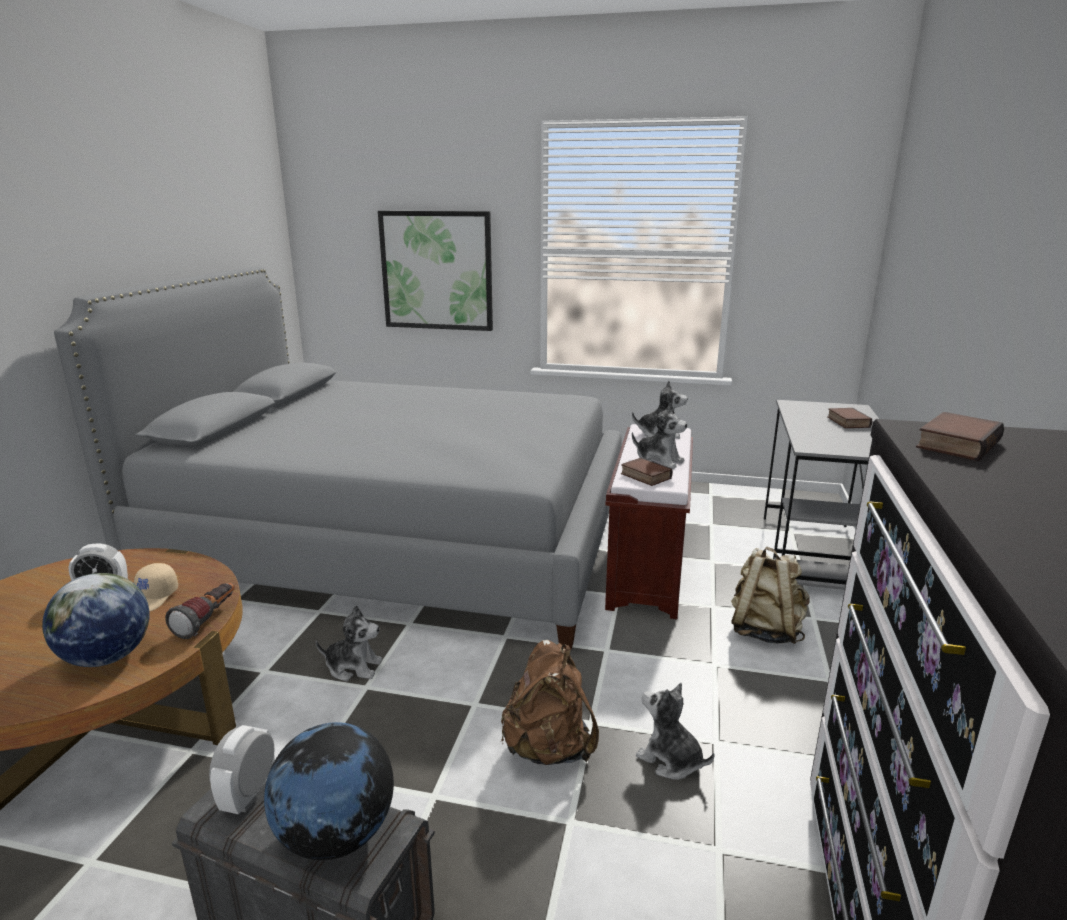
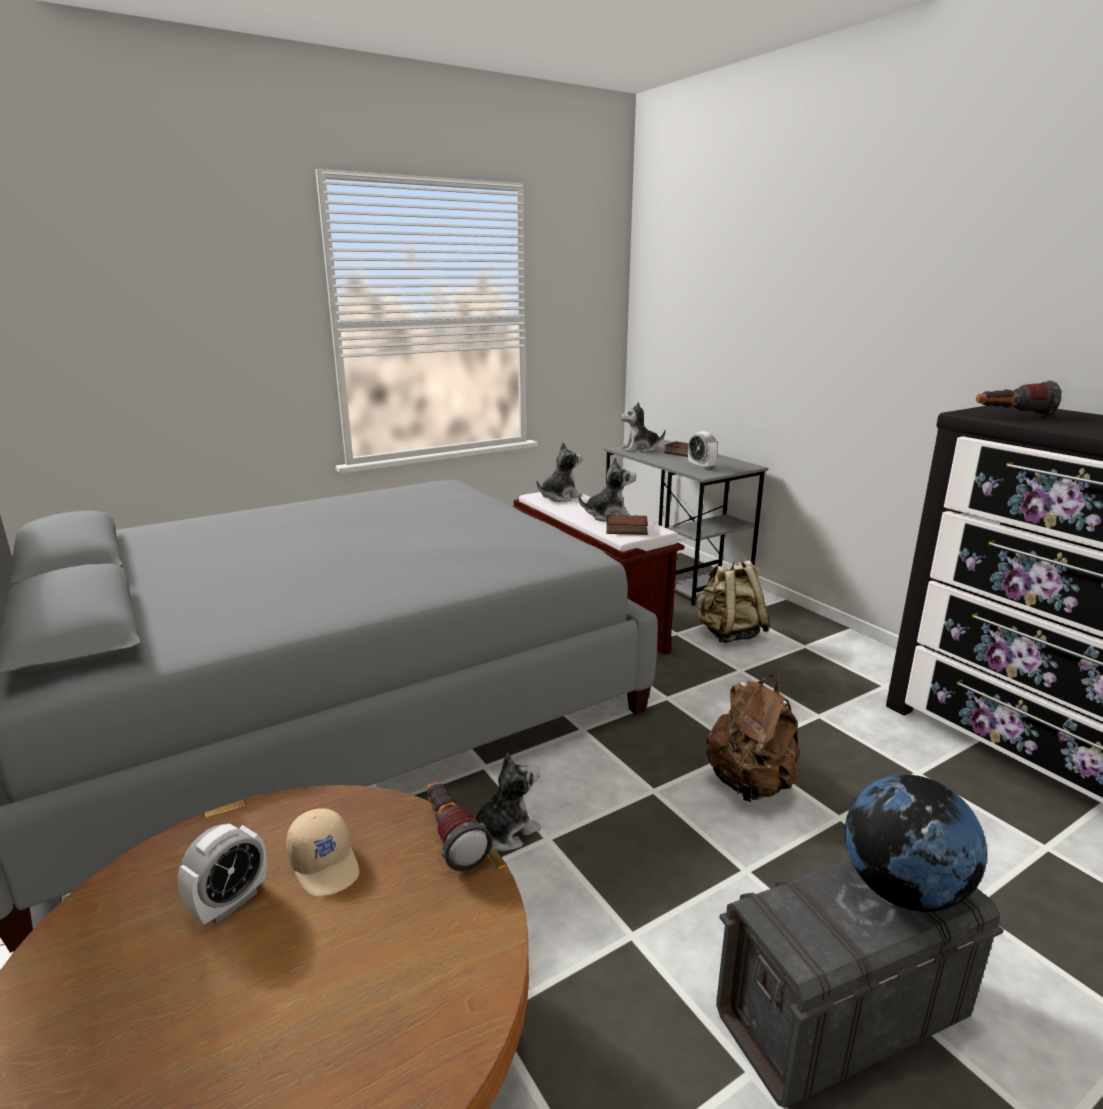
camera: 45 degrees left, 0 degrees up
(107, 657) = (424, 946): globe -> none
(249, 794) = (802, 923): alarm clock -> alarm clock (701, 466)
(437, 271) = (193, 360): picture -> none
(670, 760) = (818, 742): plush toy -> plush toy (640, 449)
(955, 443) = (1011, 416): book -> flashlight

